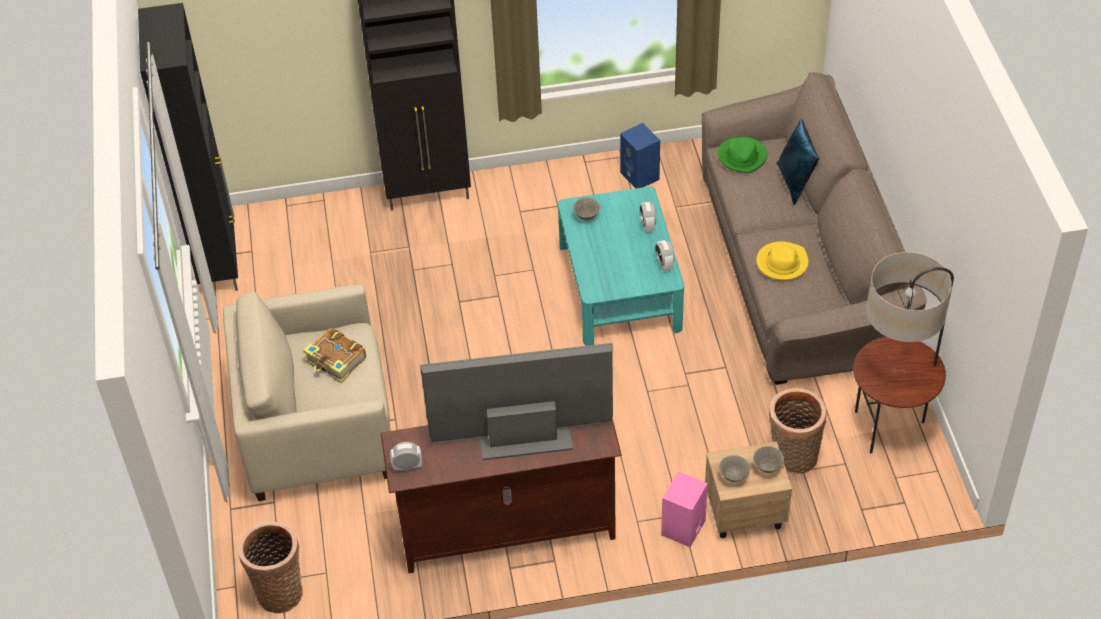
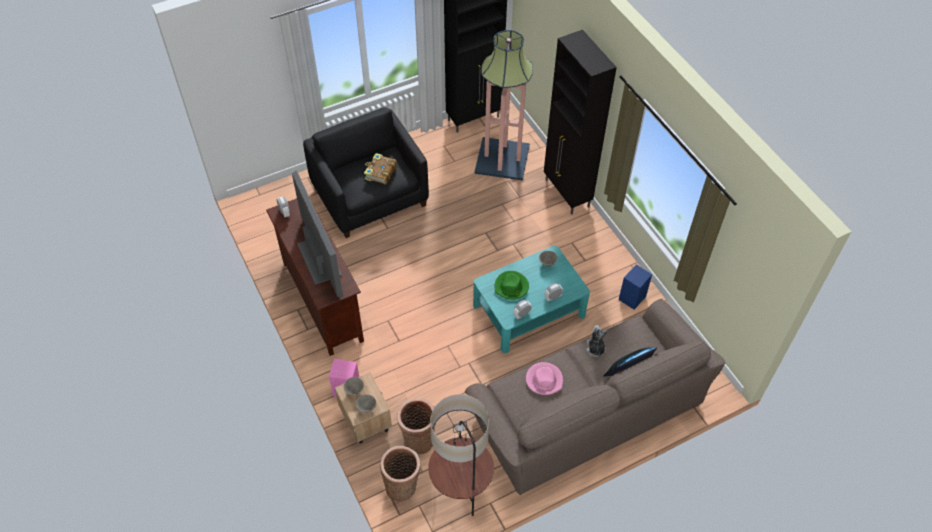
camera: 70 degrees right, 5 degrees up
(279, 591) = (260, 213): basket -> basket (402, 486)
(318, 428) = (370, 196): beige armchair -> black armchair
(323, 248) = (502, 159): none -> floor lamp
(742, 157) = (637, 335): green hat -> green hat (511, 287)
(748, 202) = (595, 348): none -> plush toy
(782, 263) = (544, 379): yellow hat -> pink hat

